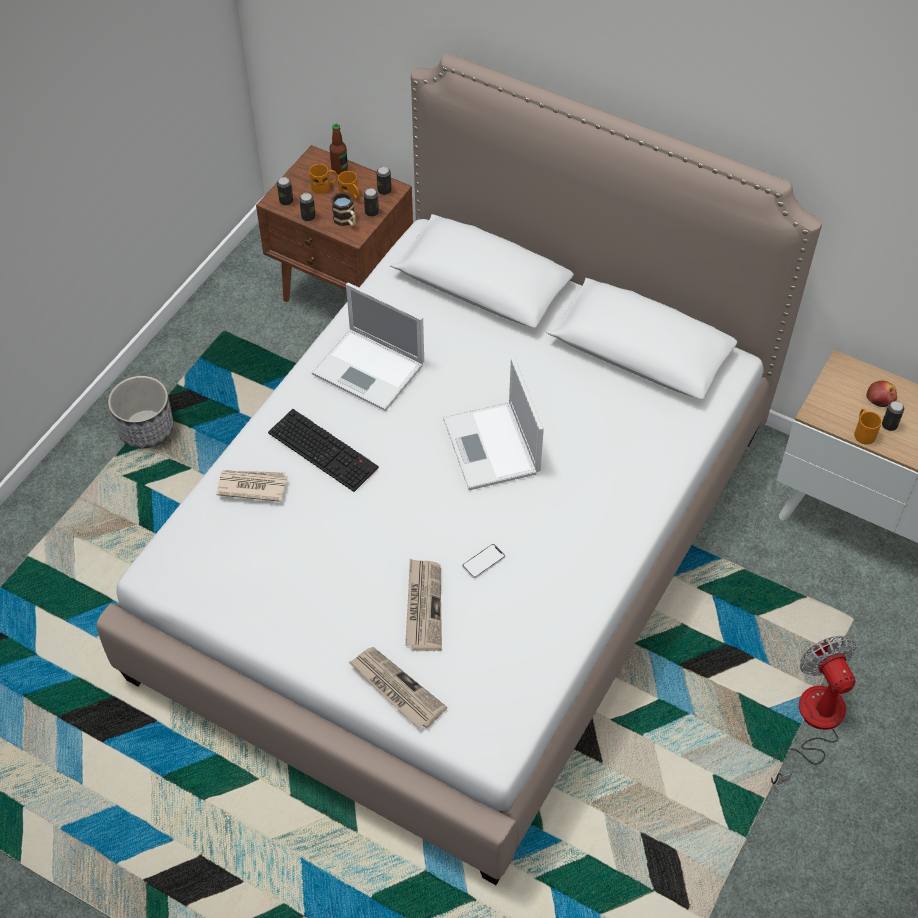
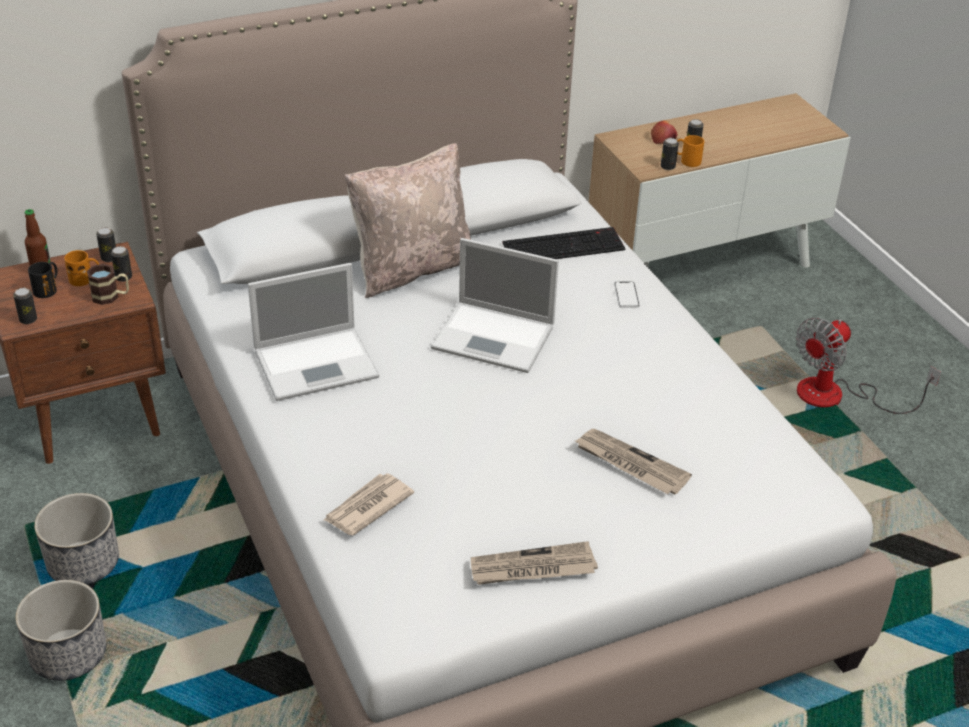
camera: 55 degrees left, 15 degrees down
(219, 382) = (83, 563): none -> planter
(308, 217) = (70, 316): can -> can (667, 167)
(324, 186) = (48, 288): orange mug -> black mug
(325, 450) = (380, 436): keyboard -> keyboard (564, 245)
(396, 689) = (710, 527): newspaper -> newspaper (532, 568)
(483, 561) = (615, 404): phone -> phone (626, 295)
(527, 351) = (411, 269): none -> beige pillow
(813, 722) = (837, 396): fan -> fan turned 60 degrees counterclockwise

